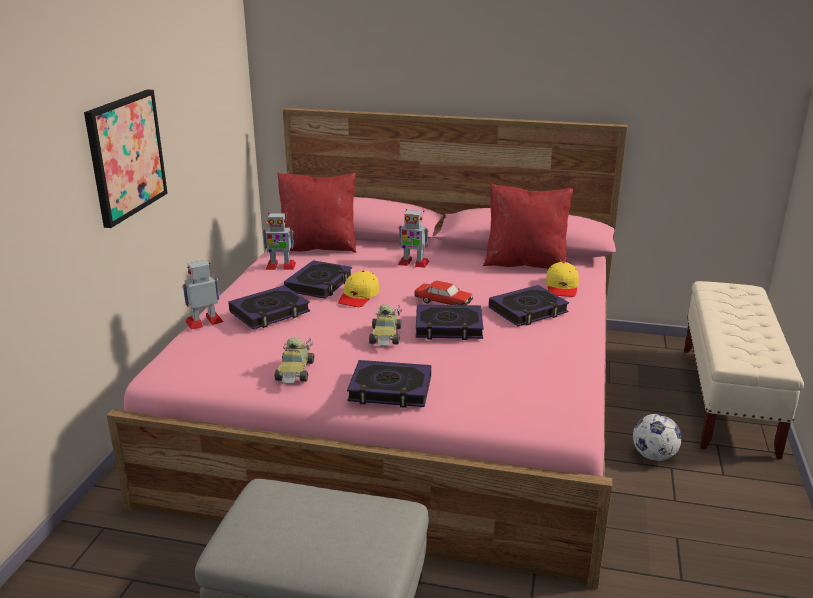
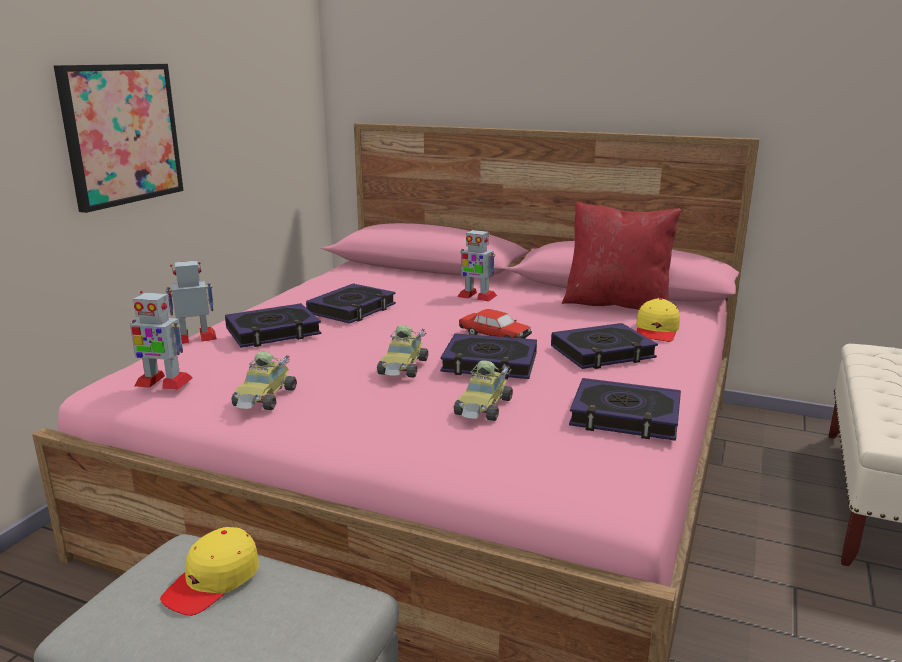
camera: 10 degrees right, 5 degrees down
(280, 266) = (318, 291): toy robot -> toy robot (163, 382)
(318, 247) = (373, 276): red pillow -> none
(359, 296) = (392, 324): yellow cap -> yellow cap (213, 581)
(390, 389) = (376, 429): book -> book (625, 417)
(459, 365) = (484, 407): none -> toy car
(654, 456) = (770, 567): football -> none

